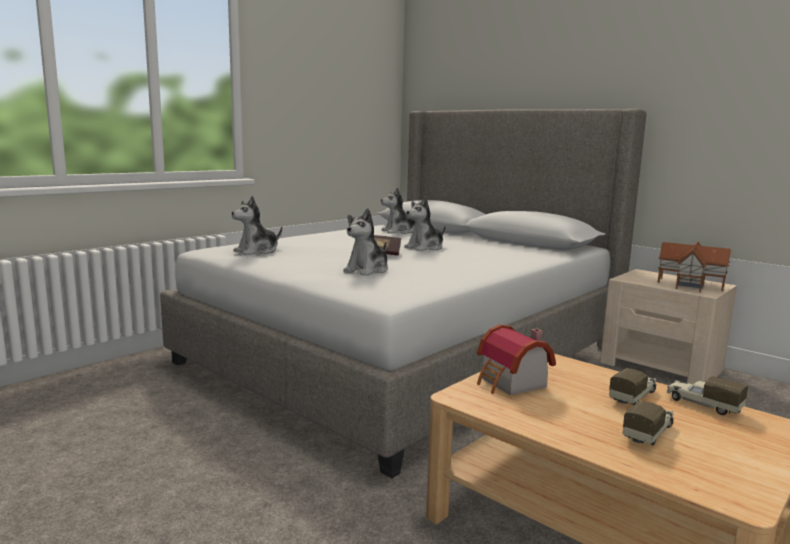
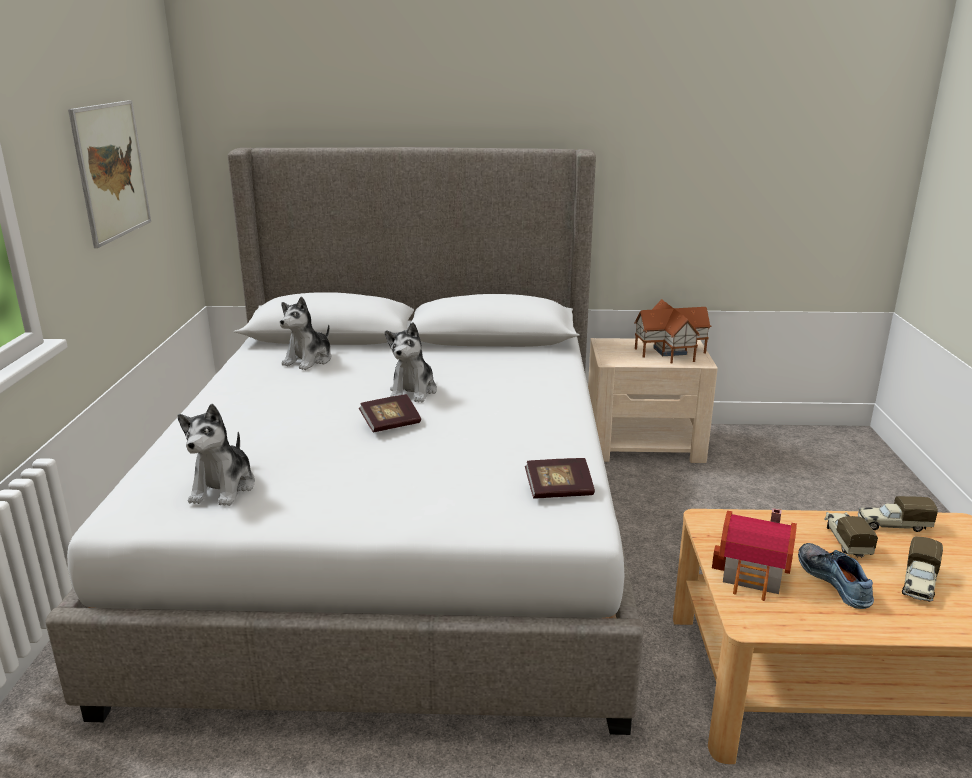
camera: 40 degrees left, 10 degrees up
(326, 108) = (111, 171): none -> picture
(367, 270) = (449, 472): plush toy -> none
(408, 287) = (559, 491): none -> book
(572, 406) = (836, 581): none -> shoe
(648, 433) = (919, 584): toy truck -> toy truck turned 150 degrees counterclockwise

